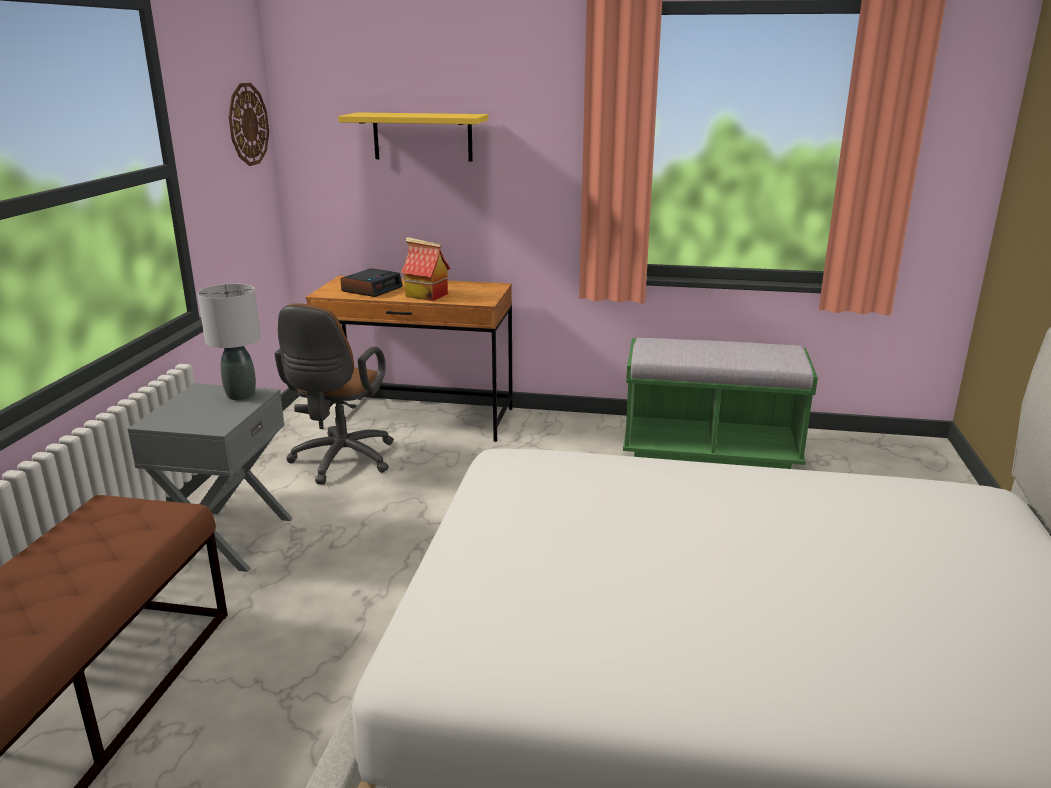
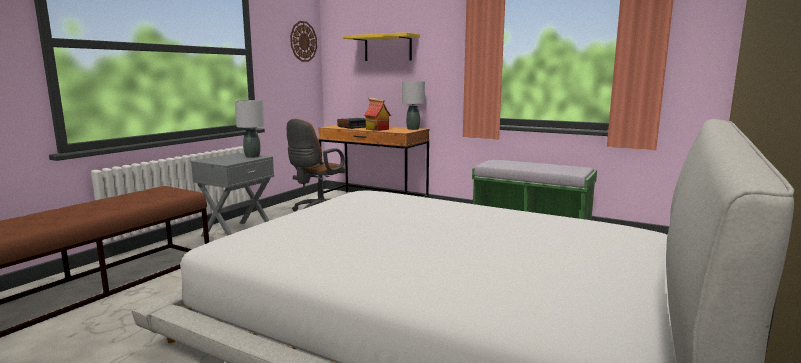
camera: 20 degrees right, 10 degrees down
(488, 288) = (413, 129): none -> grey table lamp

